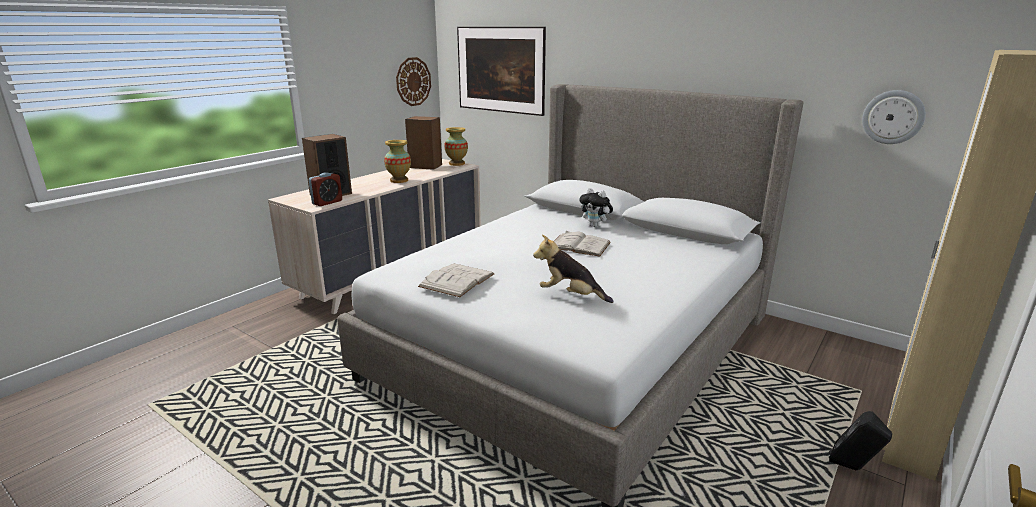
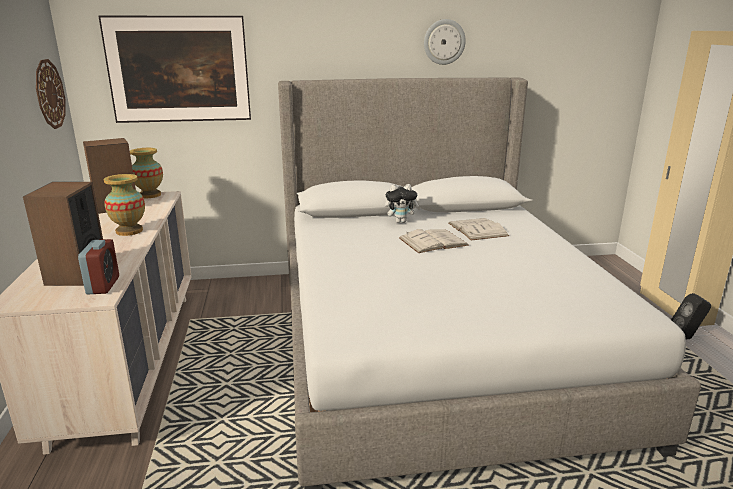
camera: 45 degrees left, 0 degrees up
(457, 280) = (432, 311): white book -> white book (477, 229)
(570, 295) = (527, 285): plush toy -> none
(893, 117) = (573, 85): wall clock -> wall clock (444, 42)

